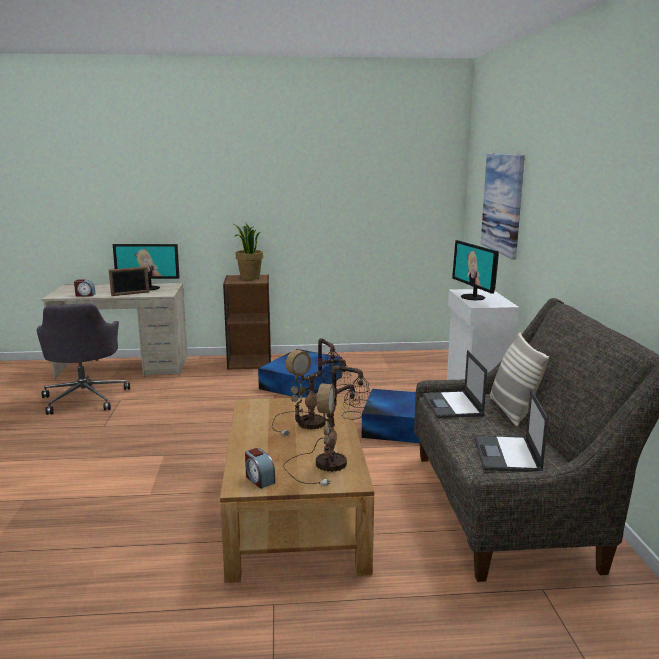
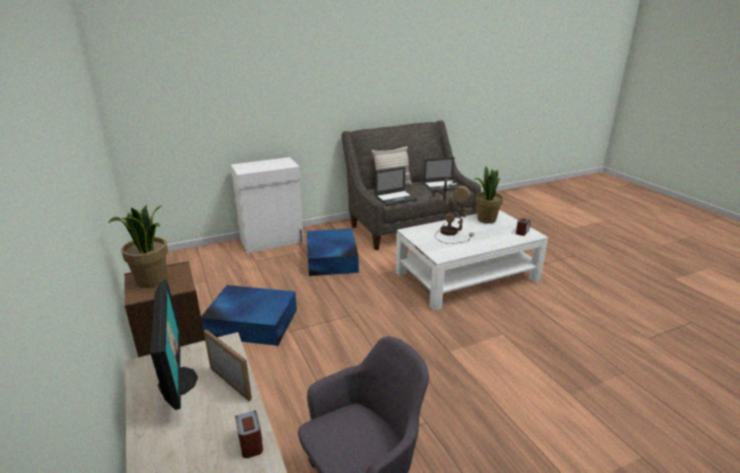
camera: 110 degrees left, 10 degrees up
(295, 512) = (467, 276): brown coffee table -> white coffee table
(333, 463) = (486, 219): table lamp -> potted plant
(473, 297) = (265, 167): monitor -> none
(502, 203) = (221, 94): picture -> none

